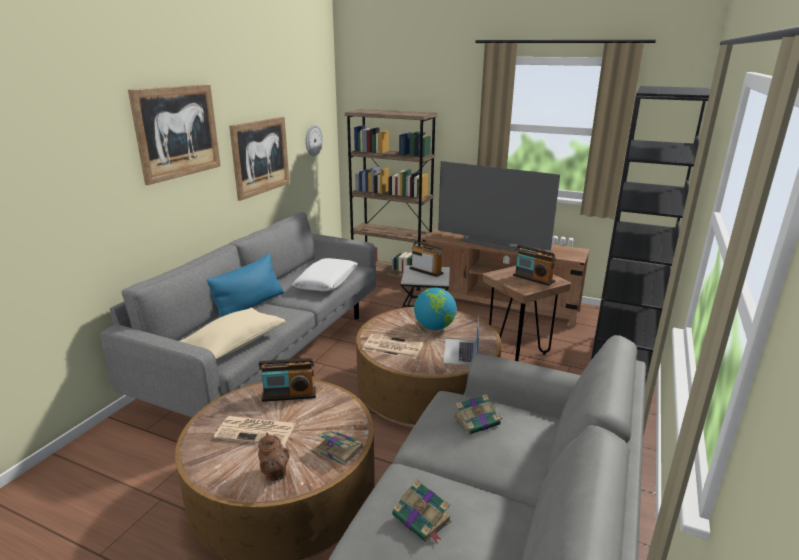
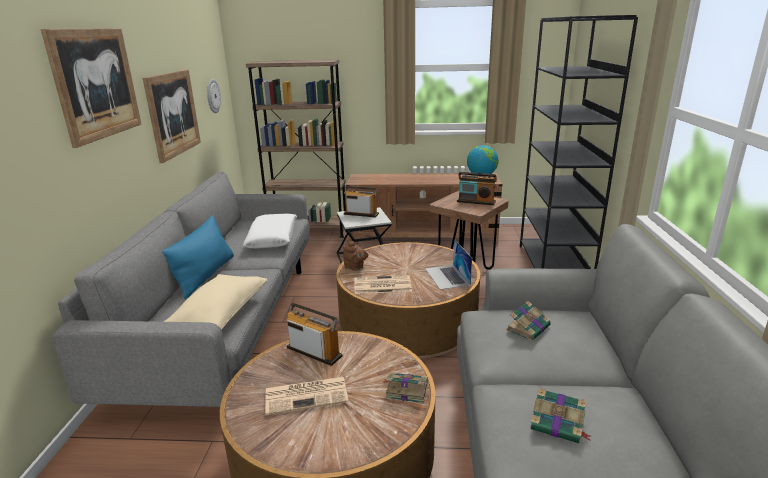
camera: 20 degrees left, 0 degrees up
(274, 474) = (360, 431): brown teapot -> brown teapot (355, 268)
(289, 395) = (314, 352): radio -> radio turned 120 degrees counterclockwise
(434, 327) = (407, 260): globe -> globe (481, 175)
(492, 242) = (412, 178): television -> none

